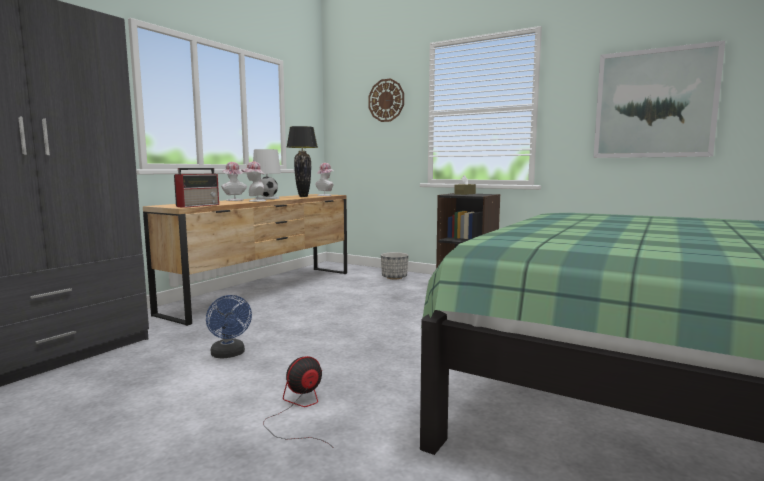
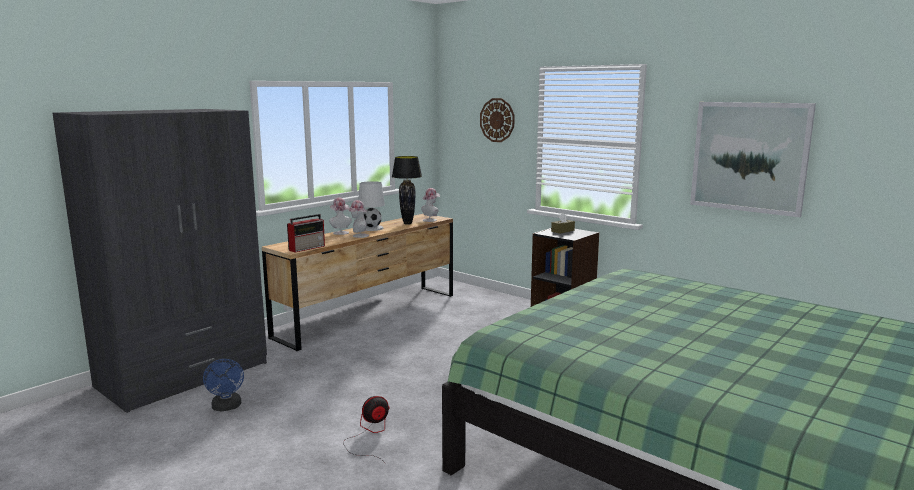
camera: 10 degrees right, 5 degrees up
(229, 354) = (327, 383): blue fan -> blue fan (227, 407)
(394, 277) = (497, 304): planter -> none

